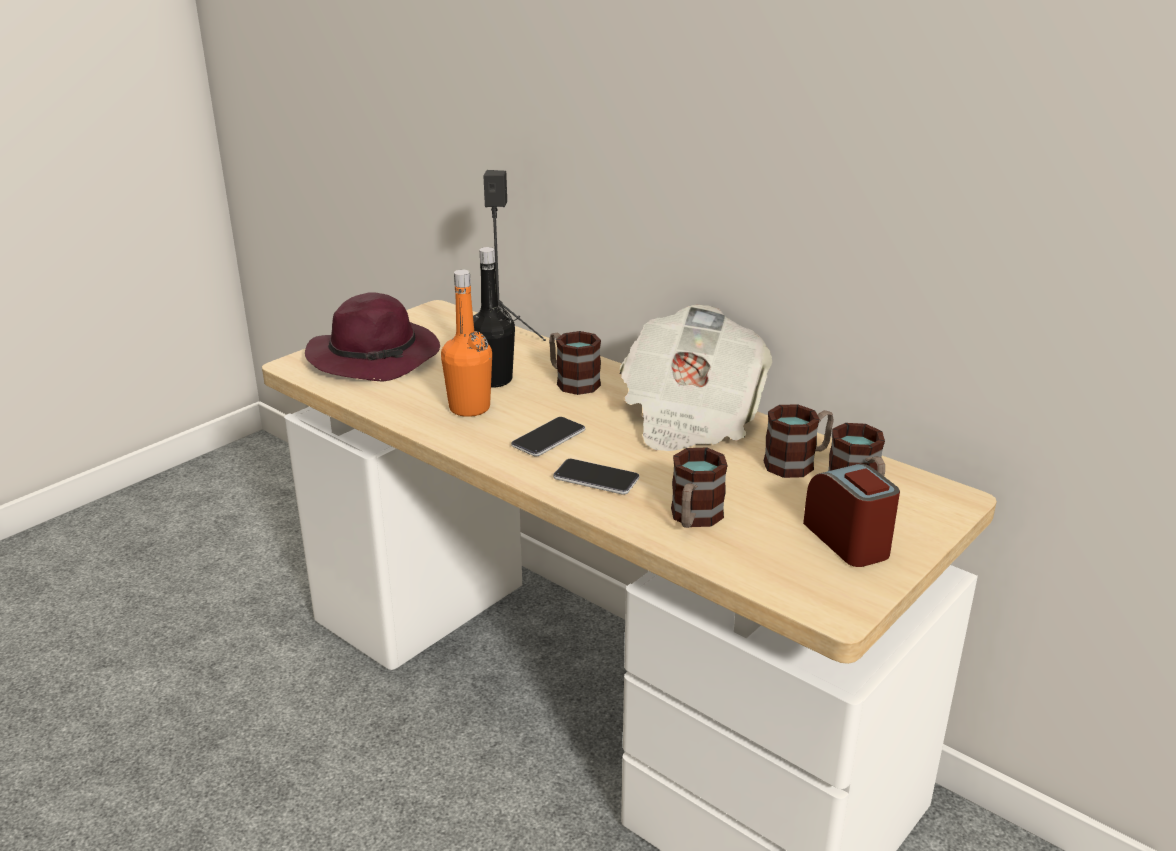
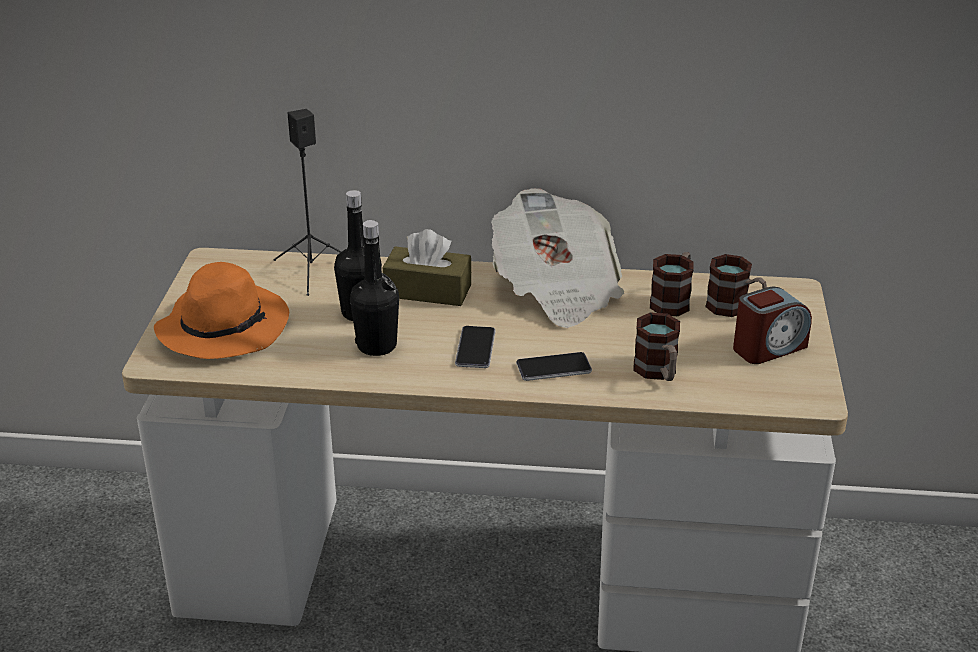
camera: 35 degrees left, 5 degrees up
(376, 357) = (224, 327): purple hat -> orange hat
(469, 408) = (377, 346): orange bottle -> black bottle
(572, 381) = (427, 291): mug -> brown tissue box
(848, 540) = (768, 348): alarm clock -> alarm clock turned 120 degrees clockwise

